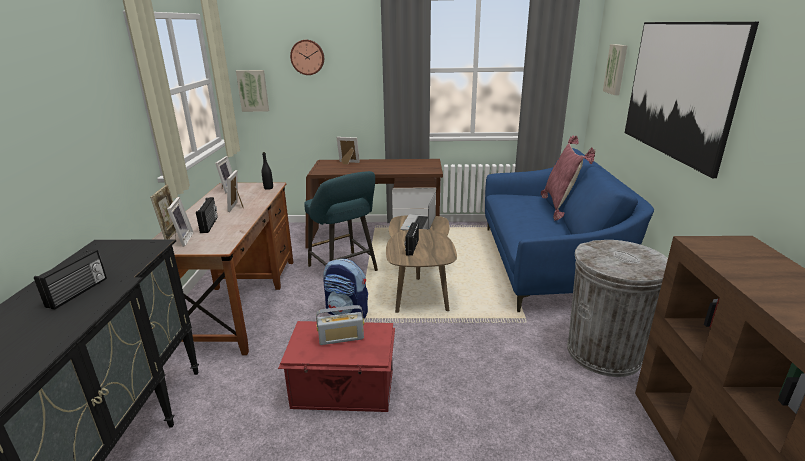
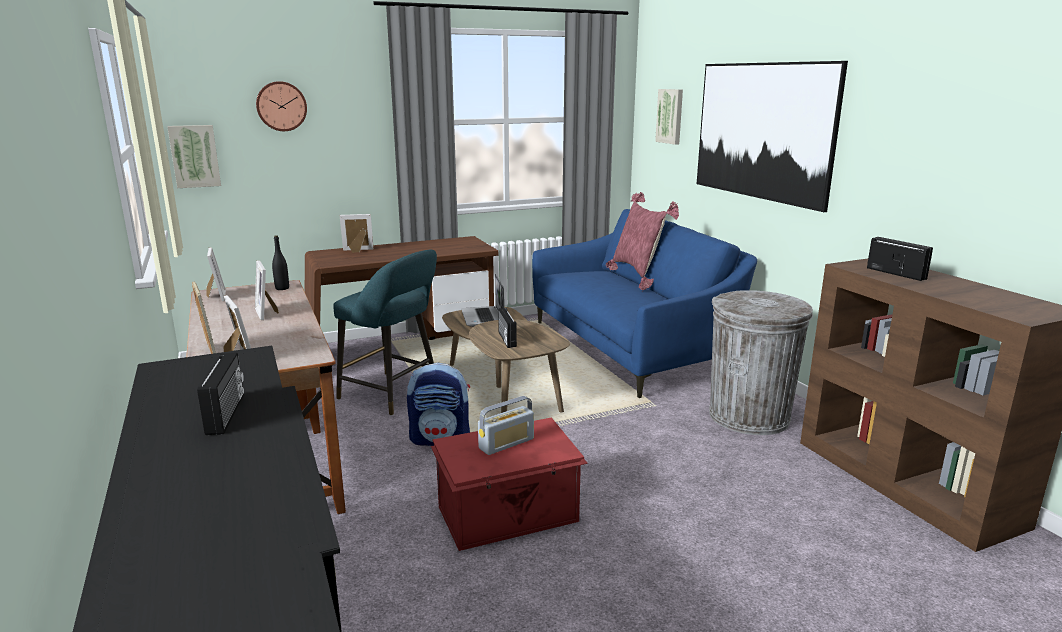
camera: 25 degrees left, 5 degrees down
(210, 225) = (256, 337): radio -> radio (896, 273)

